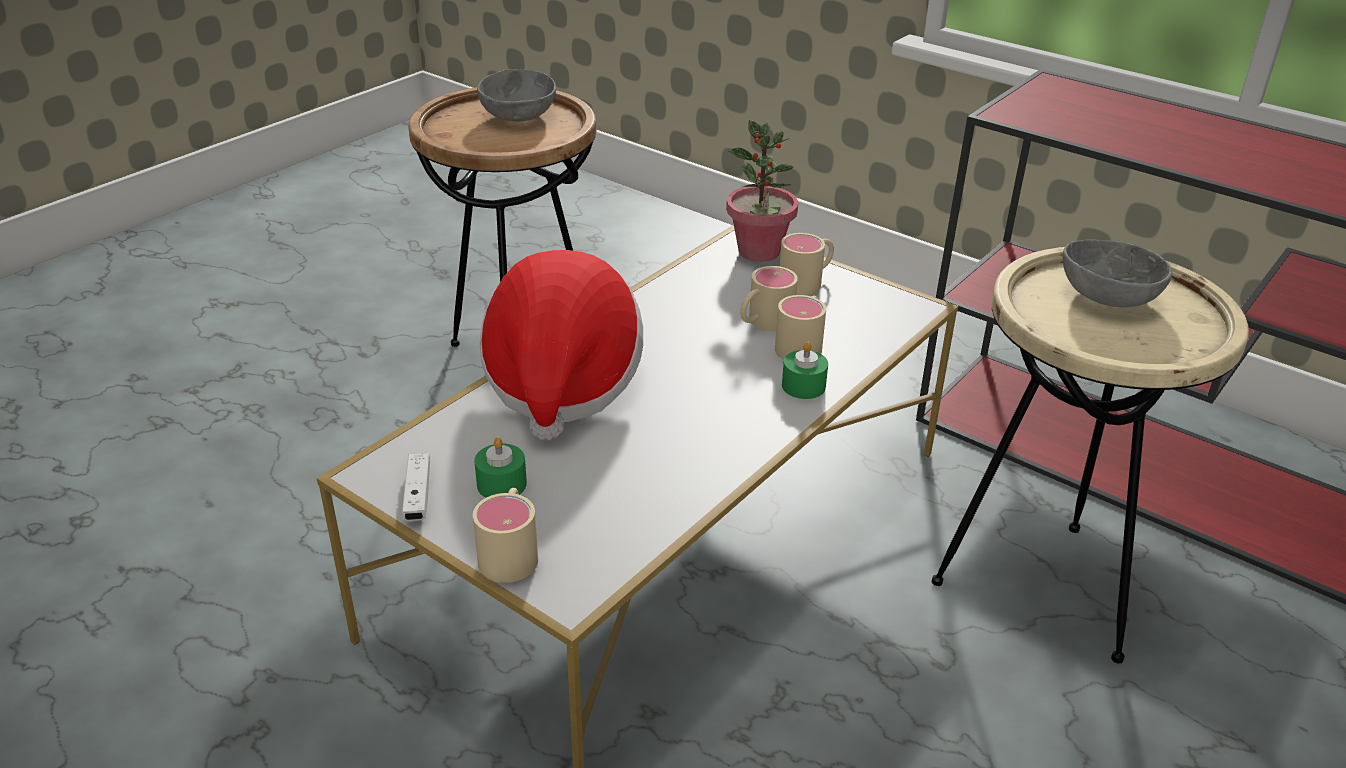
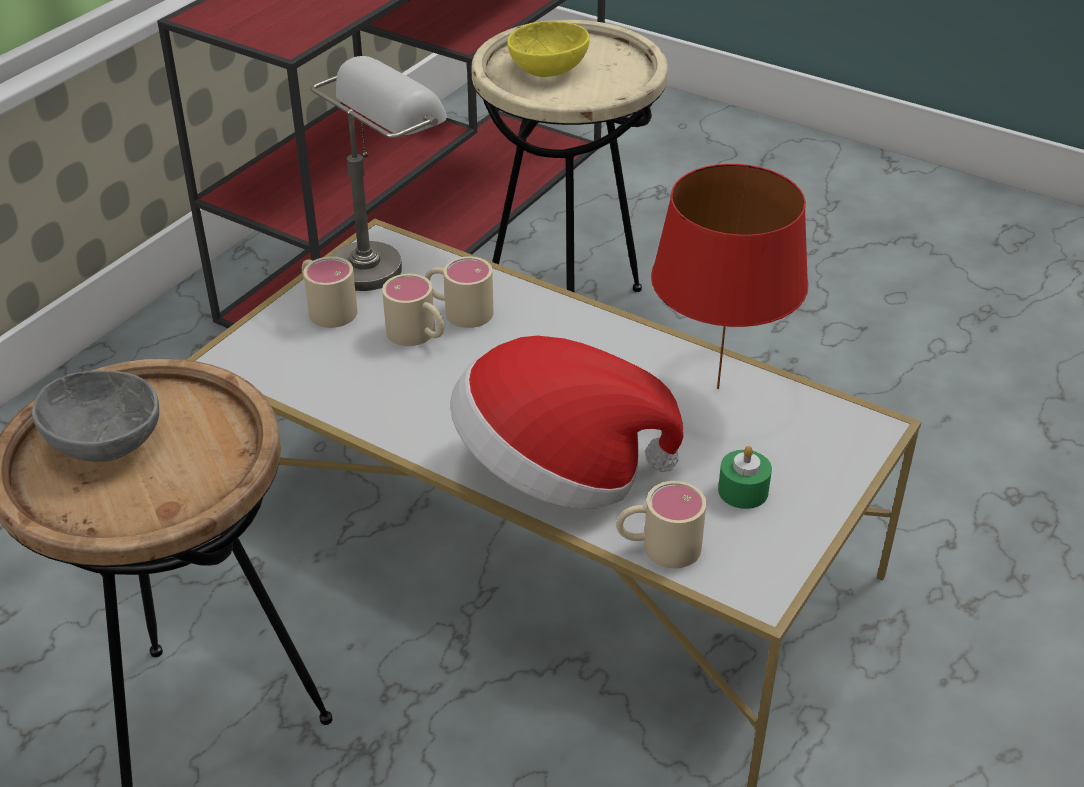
camera: 95 degrees left, 5 degrees up
(418, 496) = (782, 547): white game controller -> none
(510, 551) = (835, 469): beige mug -> beige mug (658, 547)
(660, 491) = (719, 388): none -> red table lamp
(759, 251) = (257, 342): potted plant -> none
(803, 386) = (533, 309): green candle -> none
(885, 309) = (384, 259): none -> grey table lamp
(1107, 296) = (546, 69): grey bowl -> yellow bowl

